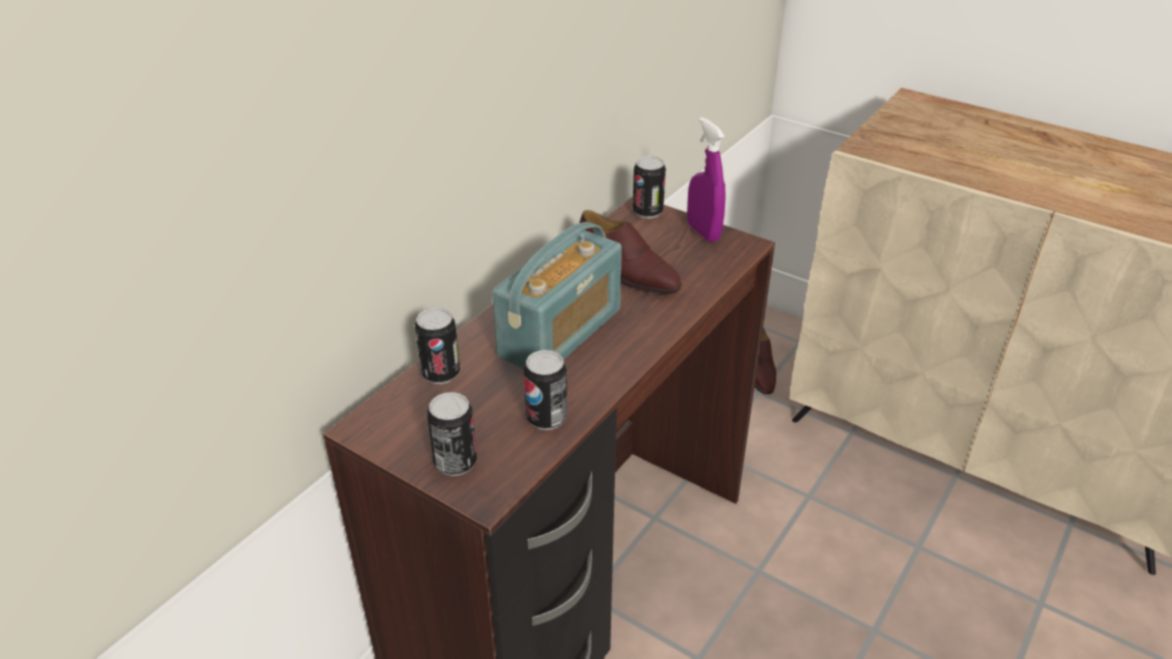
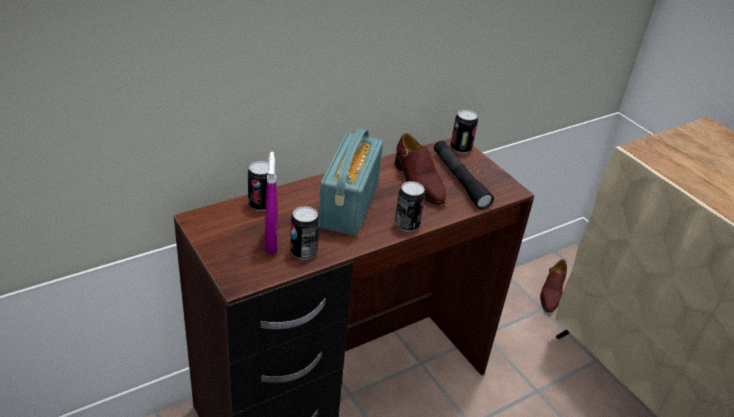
camera: 20 degrees right, 0 degrees up
(455, 463) = (233, 258): can -> can (407, 225)
(560, 333) = (349, 205): radio -> radio turned 135 degrees clockwise
(675, 253) = (459, 180): none -> black flashlight
(703, 232) = (488, 173): purple spray bottle -> purple spray bottle (271, 243)

